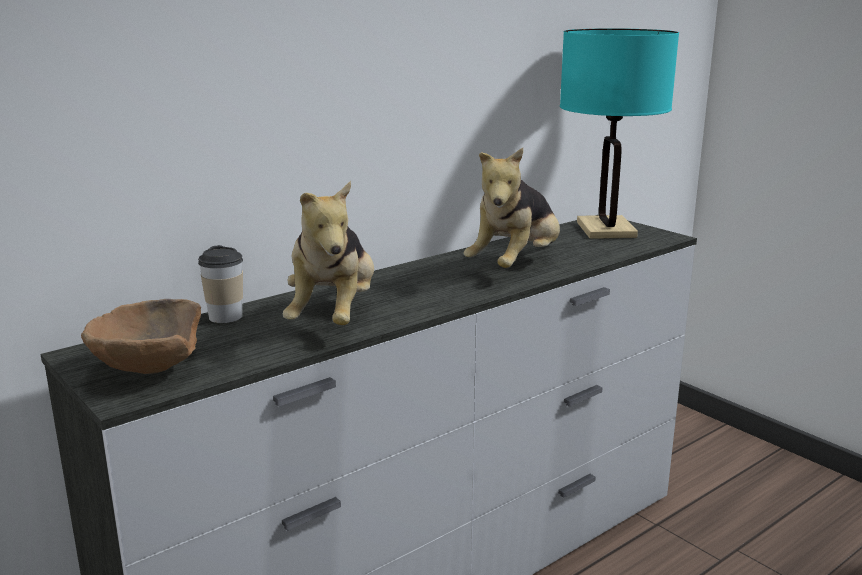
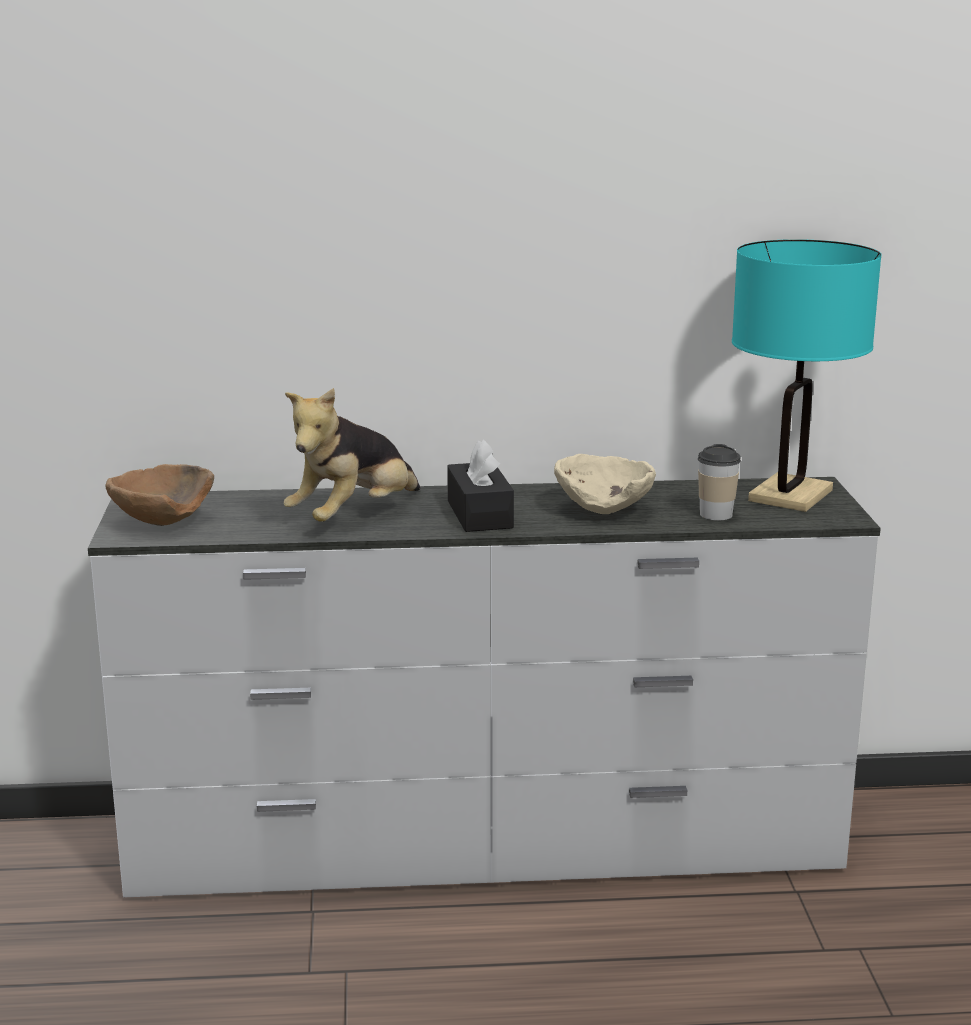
camera: 35 degrees right, 0 degrees up
(225, 317) = (274, 496): cup -> cup (716, 515)
(433, 289) = (479, 514): none -> black tissue box
(516, 265) = (605, 510): plush toy -> beige bowl

